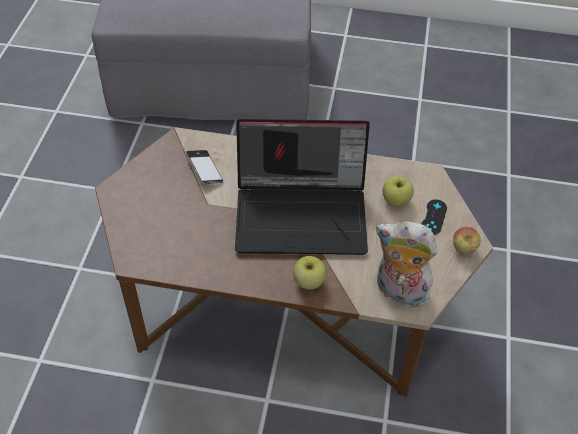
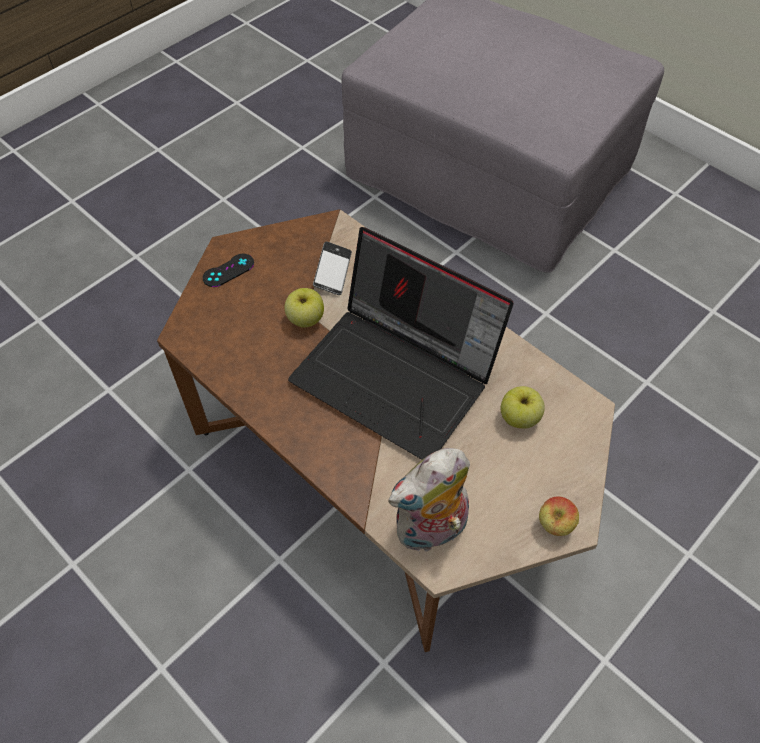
camera: 35 degrees right, 5 degrees up
(308, 282) = (339, 458): apple -> apple (305, 319)
(398, 292) = (431, 531): plush toy -> plush toy turned 90 degrees counterclockwise
(433, 217) = (550, 463): black game controller -> black game controller (228, 270)

